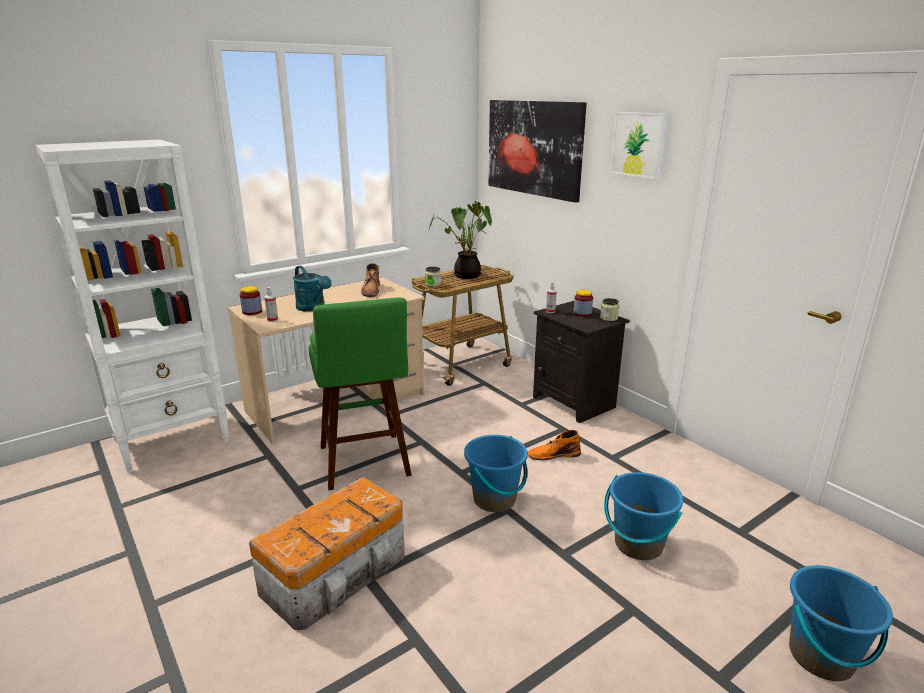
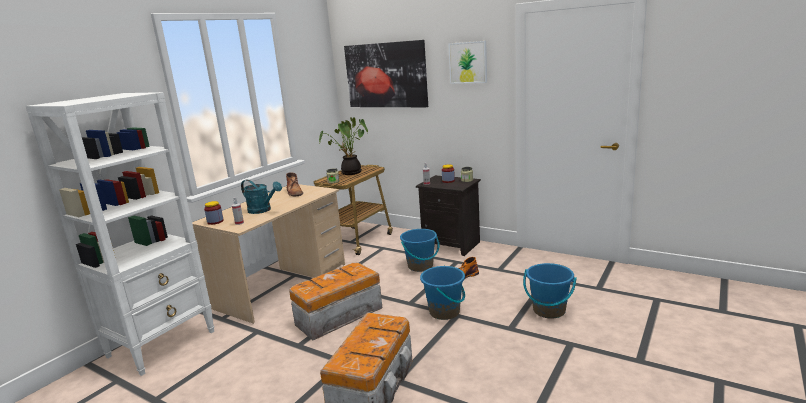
camera: 20 degrees left, 5 degrees down
(365, 463) = (337, 316): green stool -> storage box
(821, 657) = (679, 334): blue bucket -> blue bucket (420, 266)

